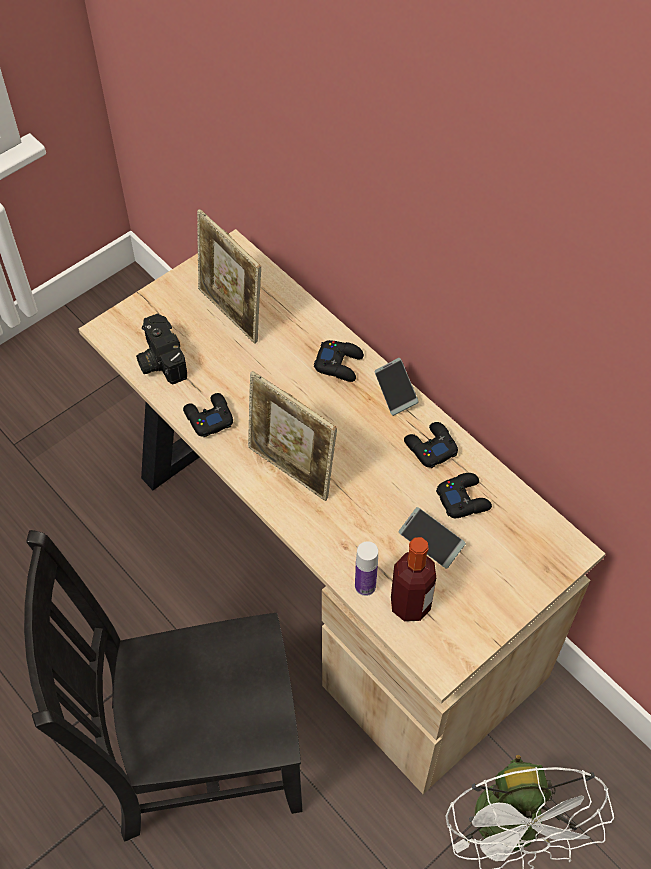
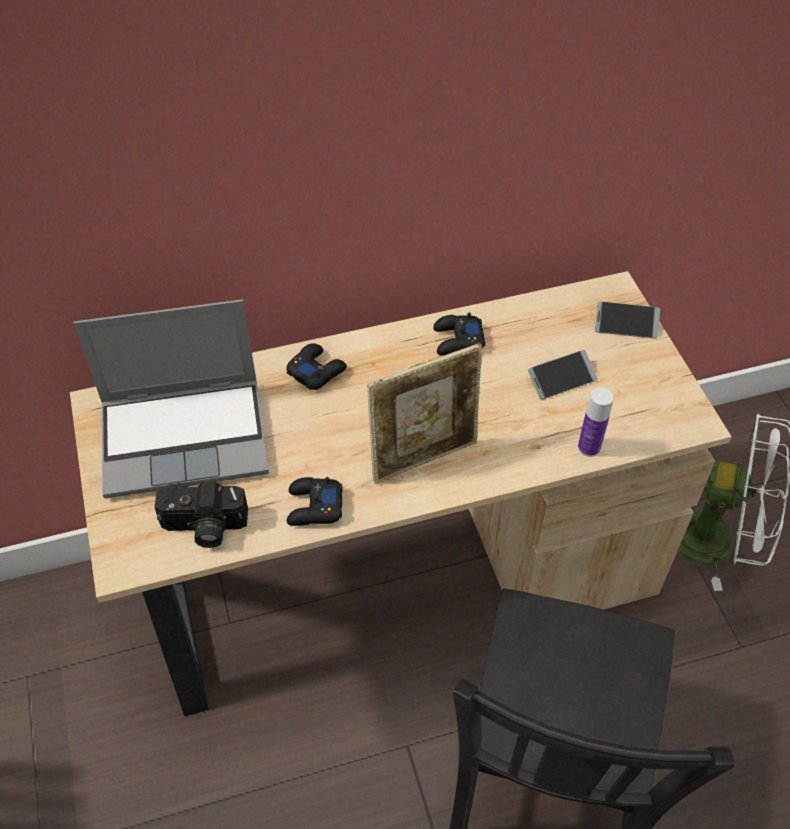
camera: 65 degrees left, 5 degrees down
(231, 314) = (186, 437): picture frame -> laptop
(395, 390) = (376, 340): phone -> phone (626, 325)
(410, 605) = (624, 421): bottle -> none
(463, 499) = (527, 339): black game controller -> none

